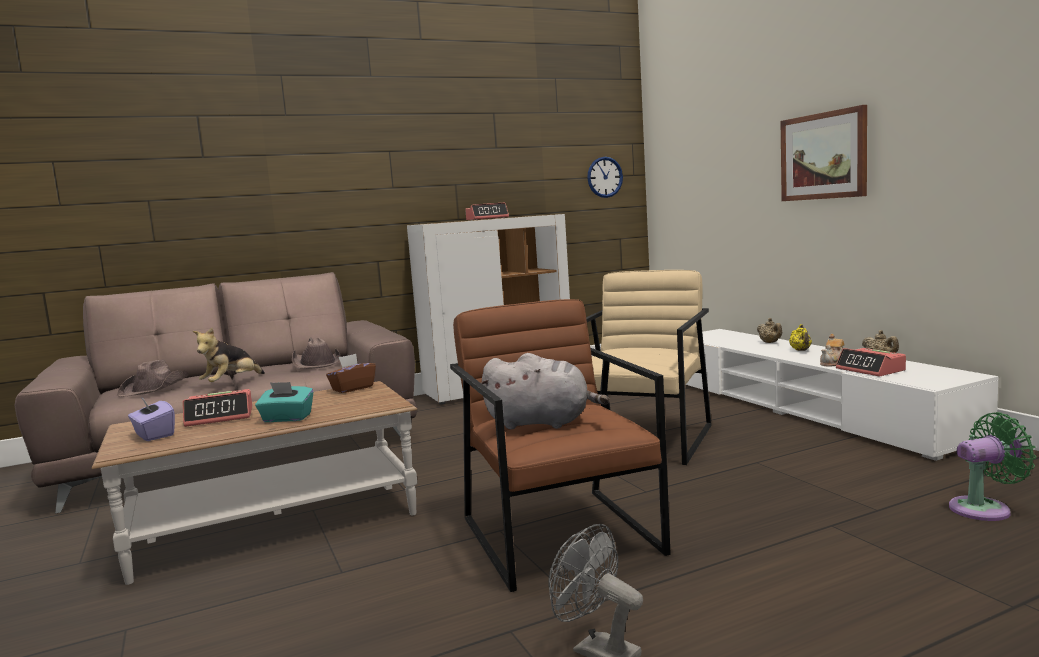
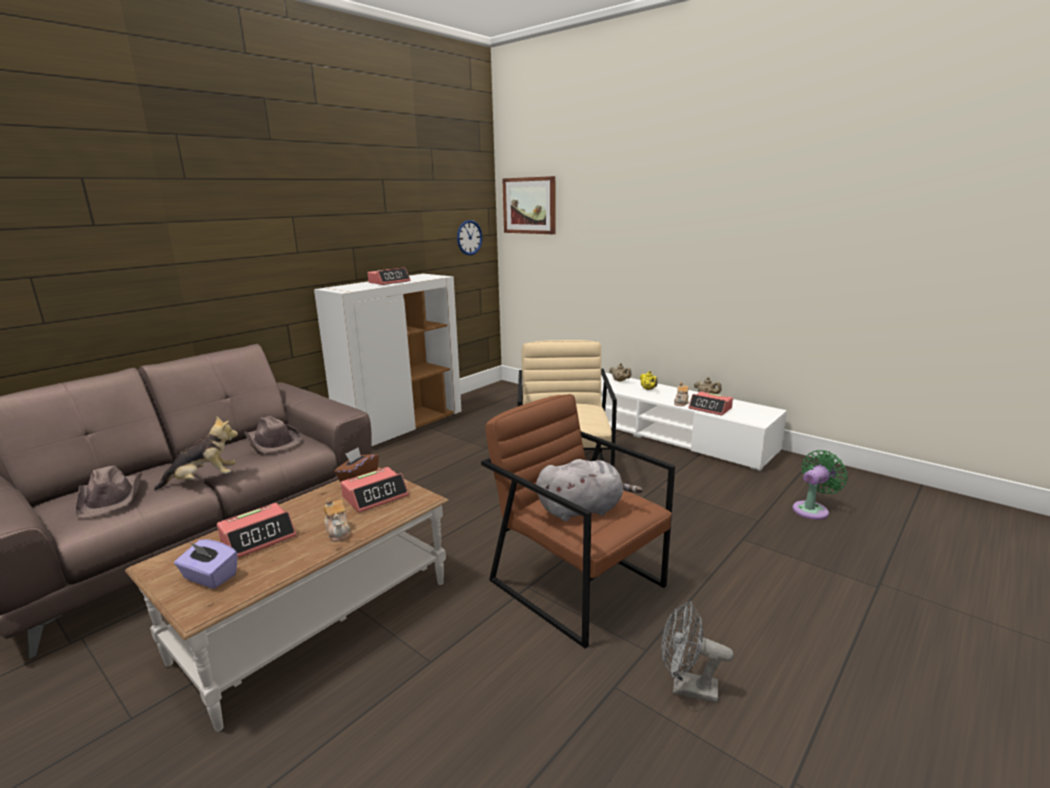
camera: 25 degrees left, 10 degrees up
(231, 383) = (203, 480): plush toy -> plush toy turned 120 degrees counterclockwise
(287, 418) = (338, 531): turquoise tissue box -> teapot
(351, 400) = (375, 496): none -> alarm clock
(823, 156) = (666, 246): picture -> picture (529, 205)

